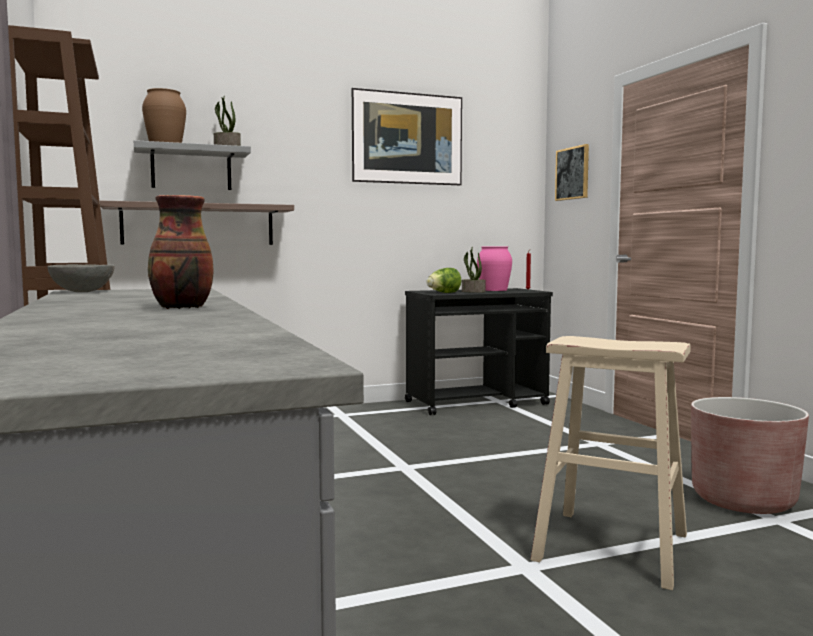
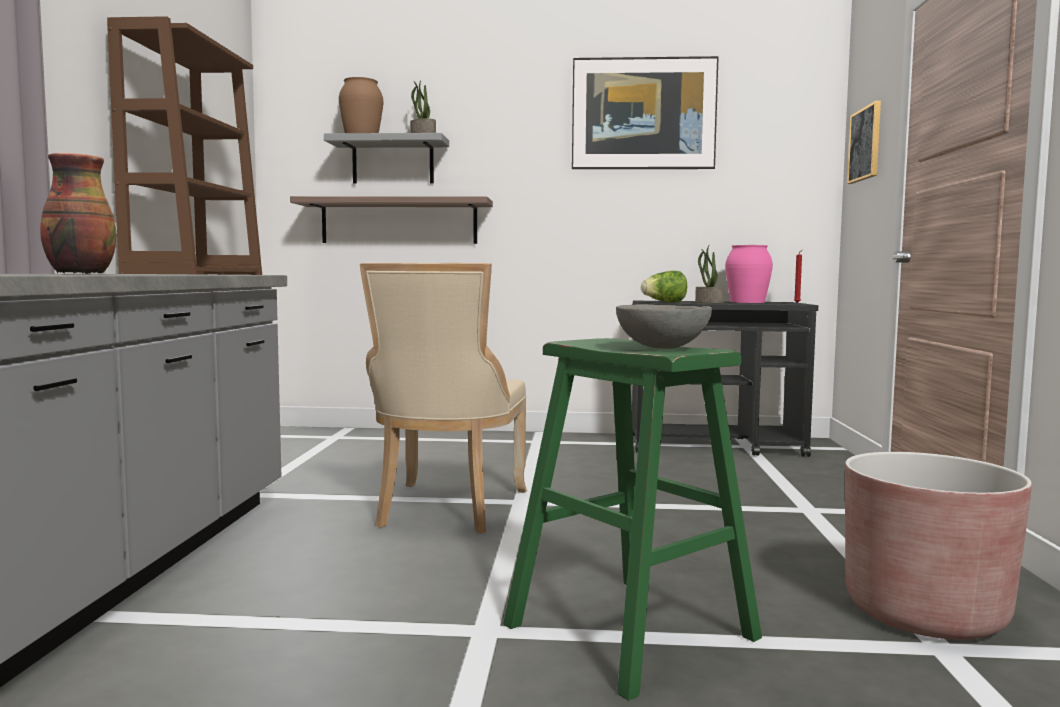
camera: 25 degrees right, 0 degrees up
(82, 292) = (147, 273): grey bowl -> grey bowl (661, 347)
(358, 483) = (447, 510): none -> beige chair
(612, 547) = (630, 631): beige stool -> green stool

